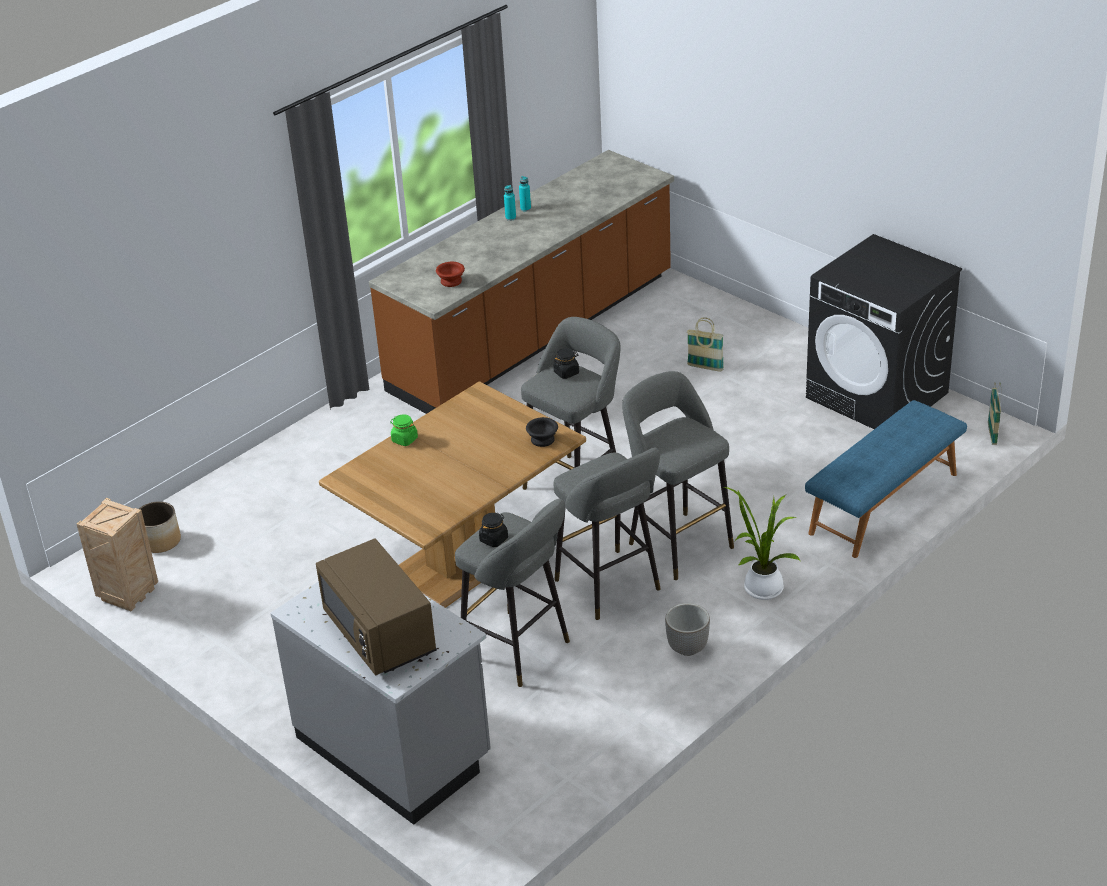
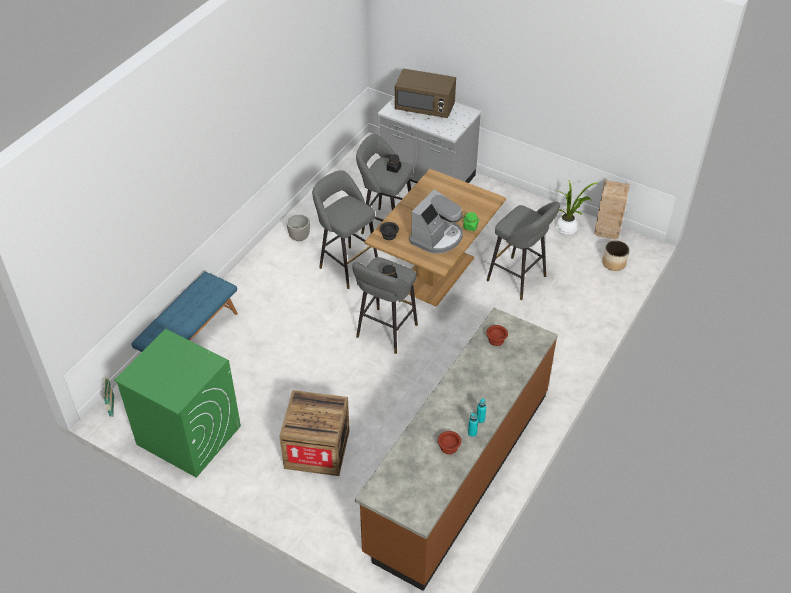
camera: 165 degrees right, 10 degrees up
(380, 634) = (425, 107): brown microwave -> brown microwave turned 150 degrees clockwise
(466, 429) = (437, 237): none -> coffee machine
(557, 200) = (448, 448): none -> brown bowl
(677, 542) = (314, 297): grey stool -> grey stool (519, 280)
(705, 367) = (317, 449): basket -> crate
(760, 587) = (264, 275): potted plant -> potted plant (568, 229)
(877, 395) = (188, 435): black washing machine -> green washing machine

